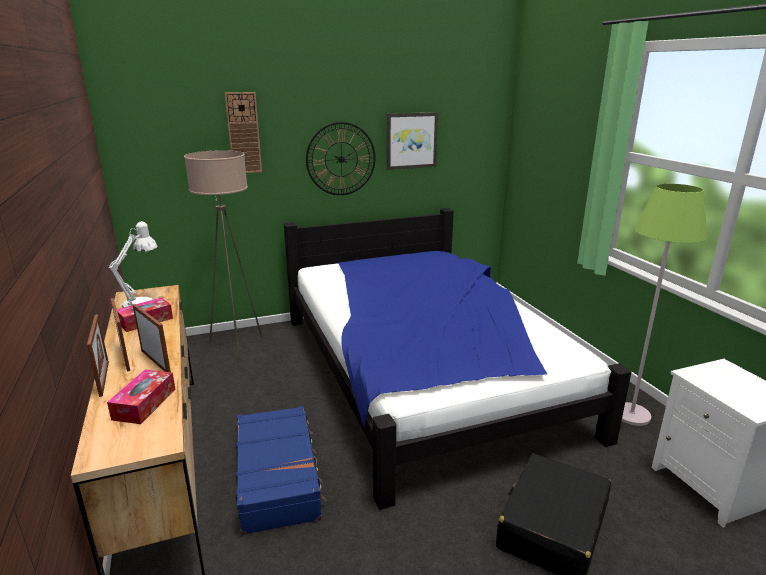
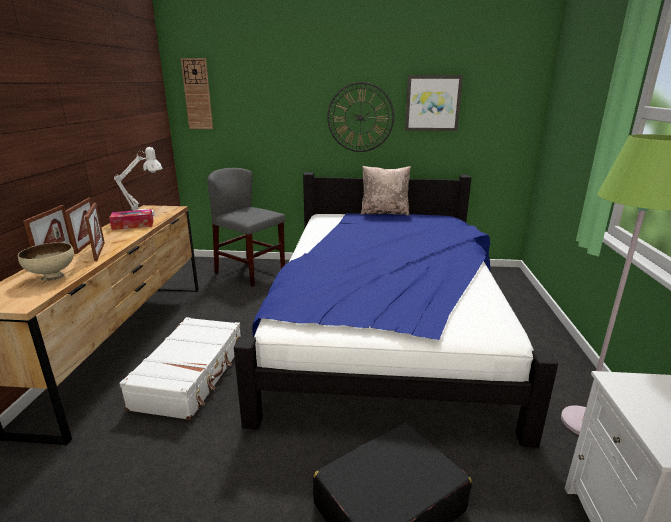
camera: 25 degrees right, 0 degrees up
(144, 404) = (52, 276): tissue box -> beige bowl
(237, 347) = (250, 272): beige floor lamp -> grey chair
(243, 133) = (274, 89): wall clock -> wall clock (197, 94)
(278, 477) = (191, 375): blue suitcase -> white suitcase
(376, 256) = (384, 212): none -> beige pillow

